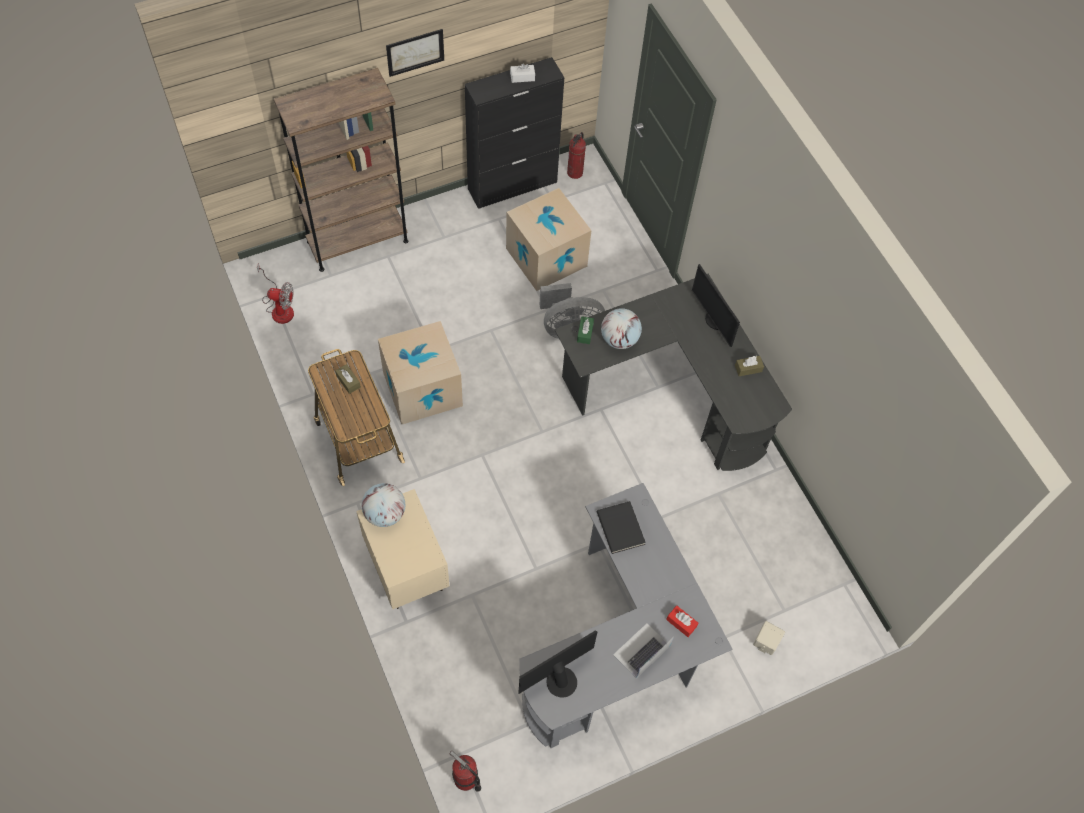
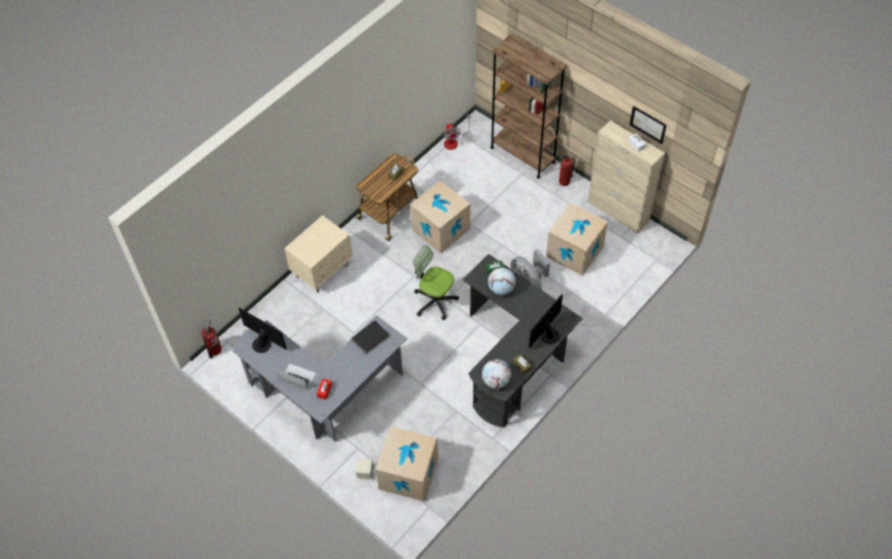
camera: 70 degrees right, 5 degrees down
(385, 514) = (327, 228): globe -> globe (496, 381)
(415, 52) = (590, 76): picture -> picture (648, 124)
(513, 185) = (618, 212): black cabinet -> beige cabinet
(537, 446) = (435, 301): none -> office chair
(575, 173) = (652, 240): fire extinguisher -> fire extinguisher (564, 182)
(787, 589) = (408, 473): none -> cardboard box

